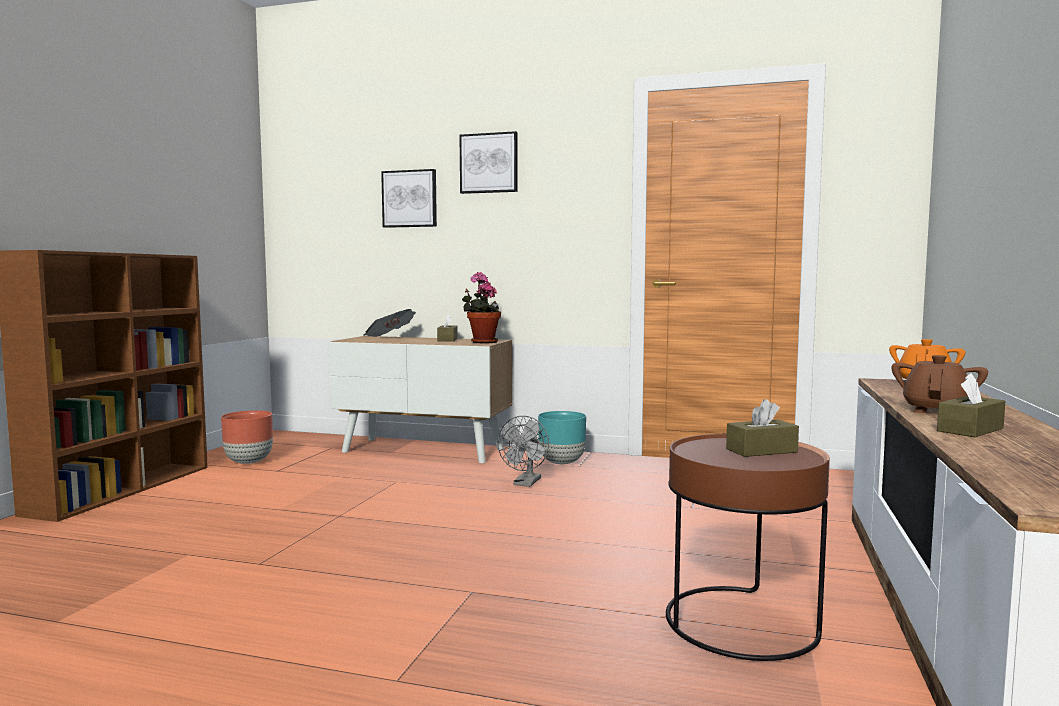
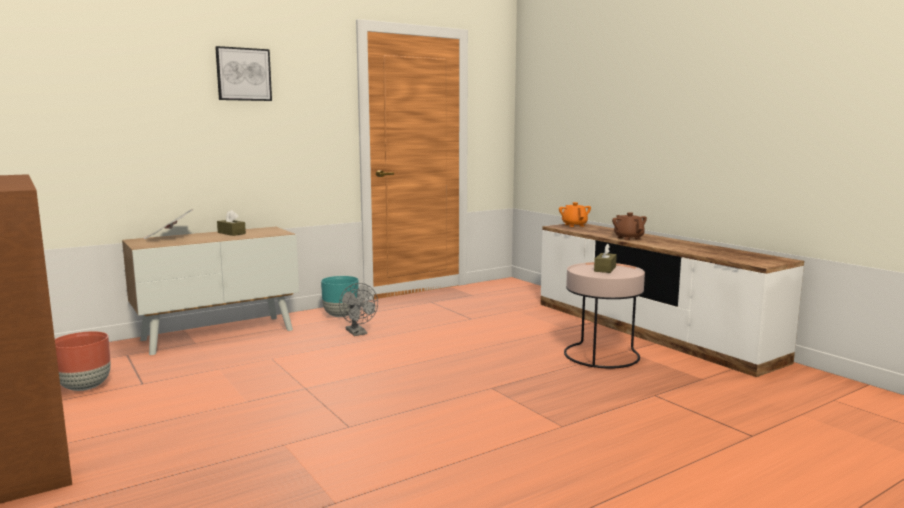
camera: 50 degrees left, 5 degrees up
(410, 199) = (163, 102): picture -> none
(482, 342) = (271, 231): potted plant -> none
(740, 622) = (601, 355): brown side table -> pink side table
(970, 430) = (665, 244): brown tissue box -> none

